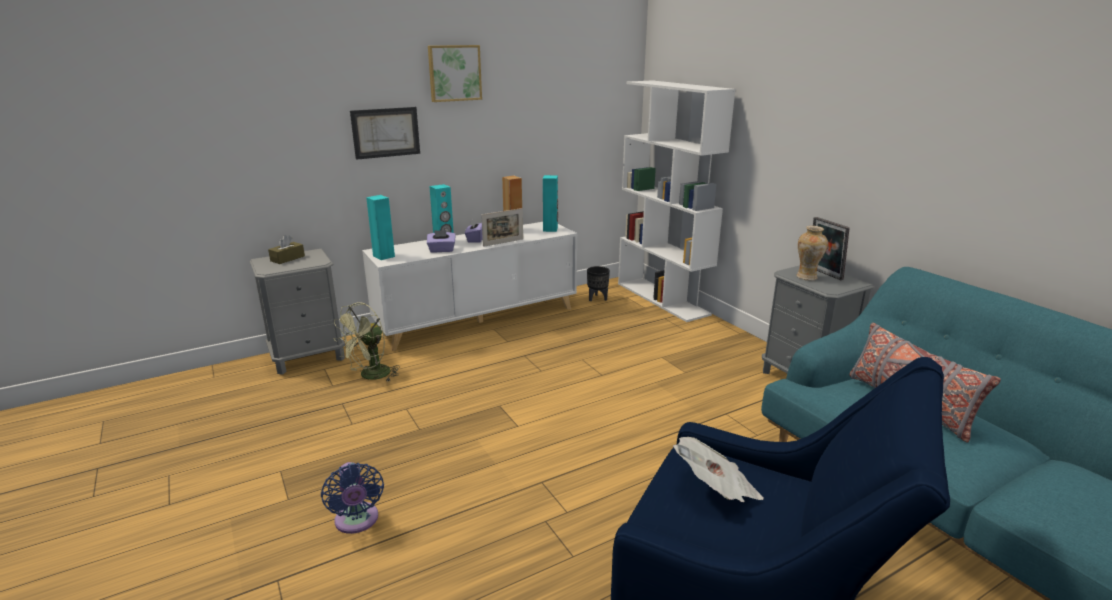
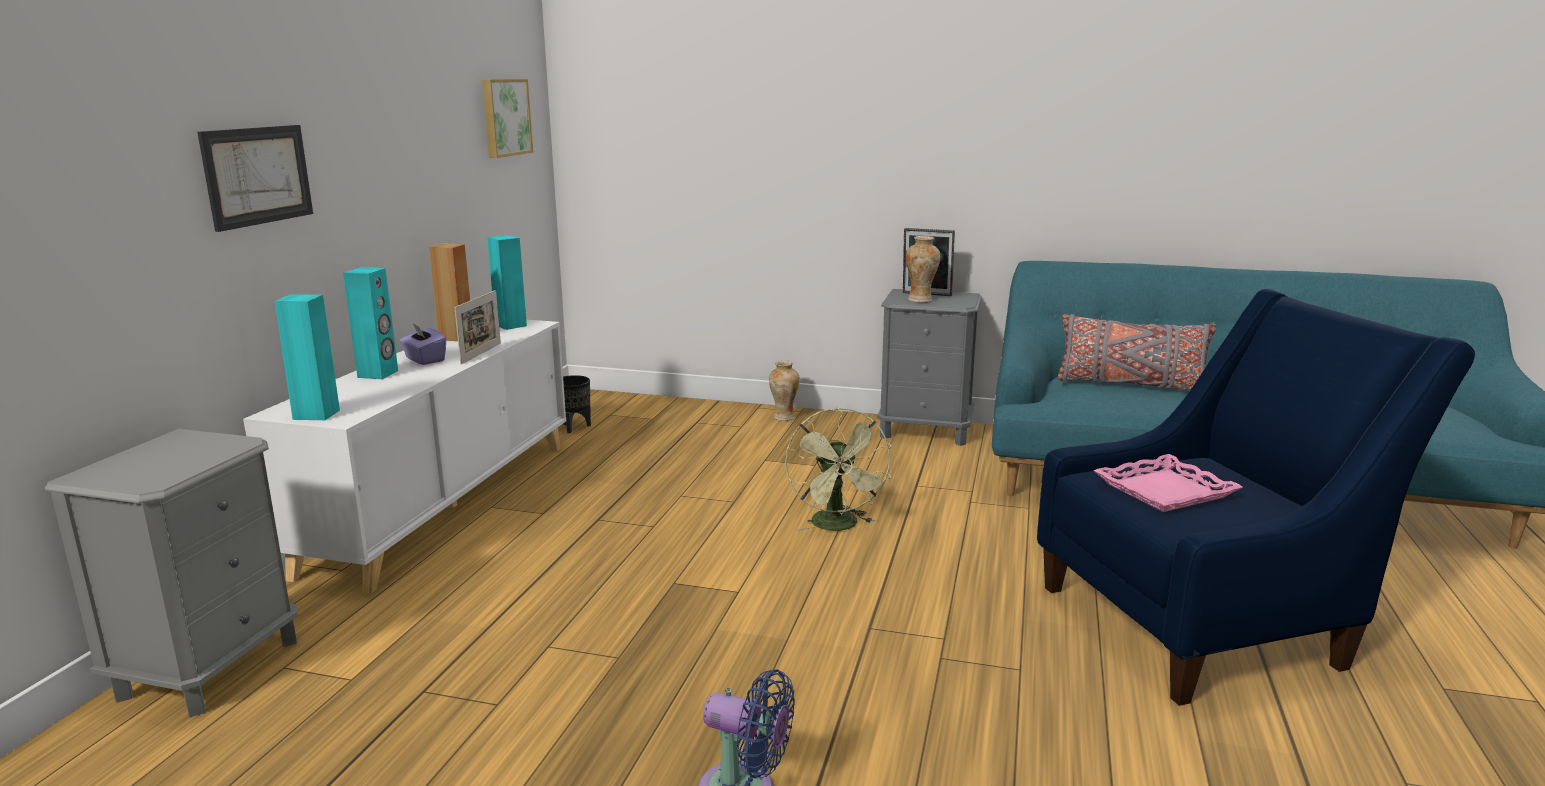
camera: 45 degrees left, 5 degrees down
(287, 258) = (146, 458): brown tissue box -> none
(370, 376) = (401, 638): green fan -> green fan (838, 526)
(441, 250) = (404, 383): purple tissue box -> none
(454, 73) = (343, 64): picture -> picture (504, 117)
(663, 299) = (657, 403): white bookcase -> none
(716, 489) = (1164, 490): newspaper -> pink tray
(721, 334) = (784, 417): none -> vase

